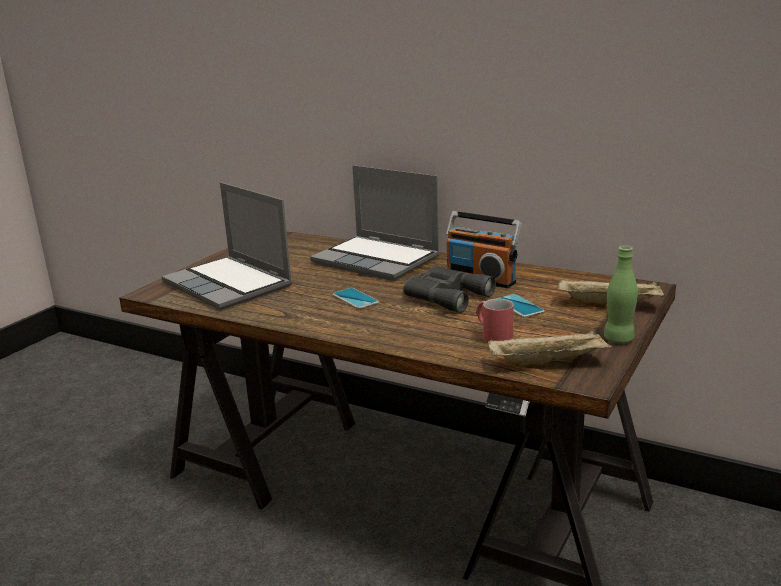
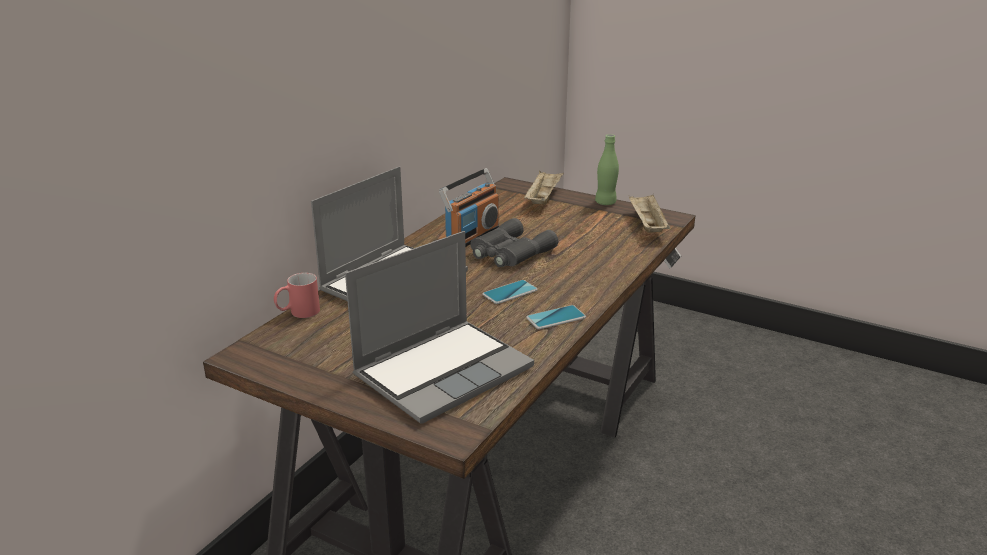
camera: 90 degrees left, 5 degrees up
(492, 336) = (601, 239): red mug -> red mug (298, 313)
(519, 306) = (541, 226): phone -> phone (556, 318)

